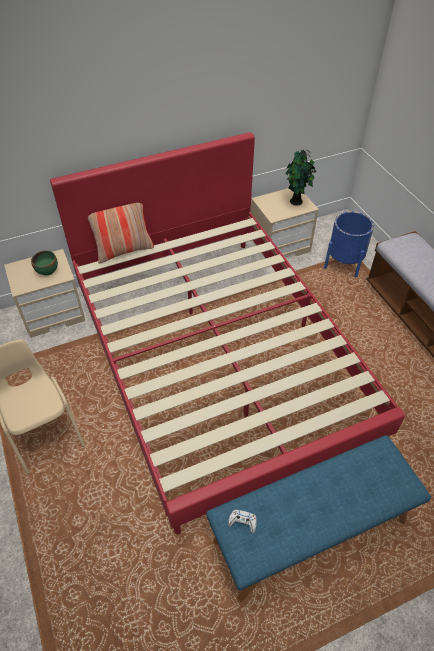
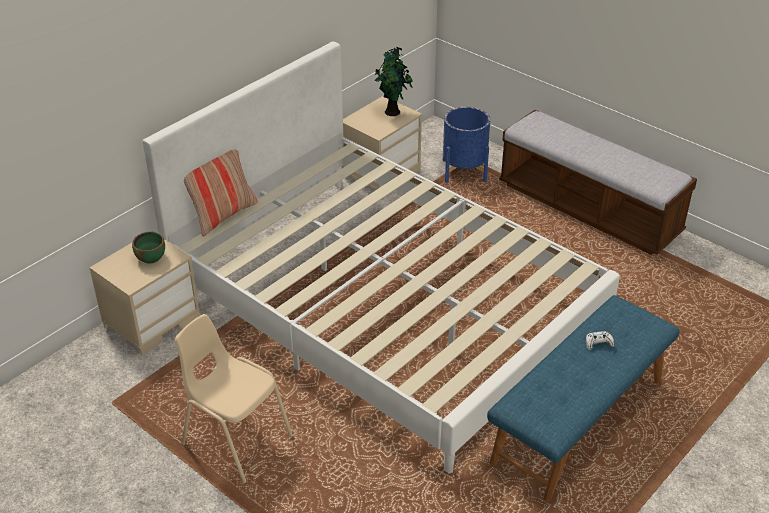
camera: 25 degrees left, 10 degrees down
(217, 358) = (384, 305): red bed -> white bed
(242, 522) = (529, 403): white game controller -> white game controller (598, 343)

